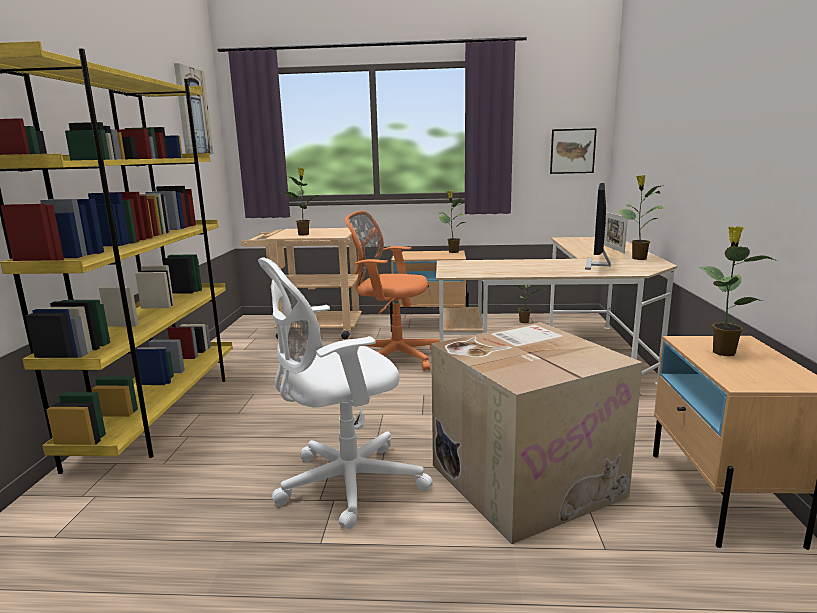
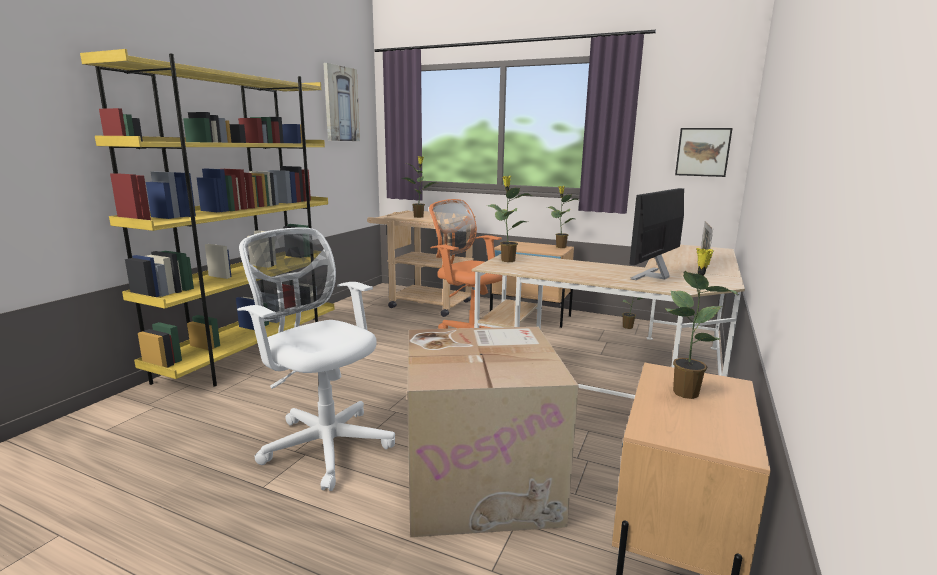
camera: 20 degrees right, 0 degrees up
(343, 484) = (324, 443): white office chair -> white office chair turned 45 degrees clockwise
(638, 258) = (712, 275): potted plant -> potted plant (507, 260)

